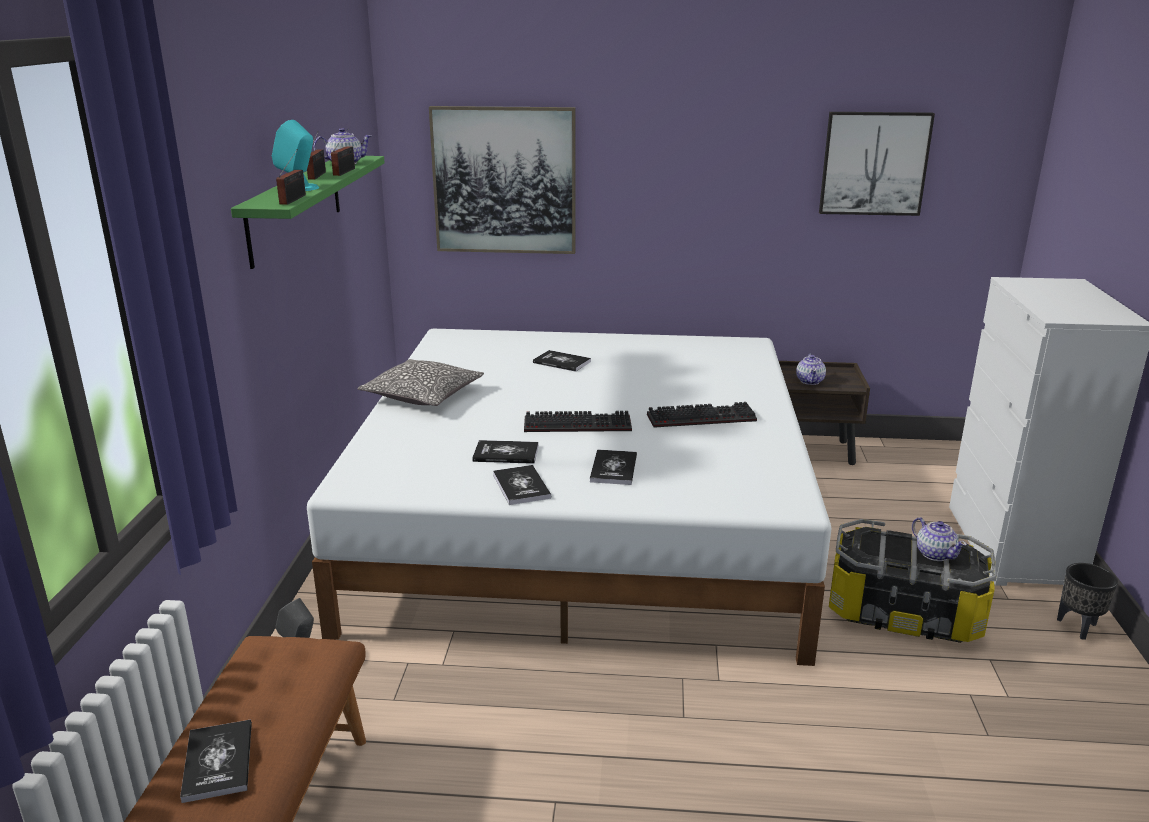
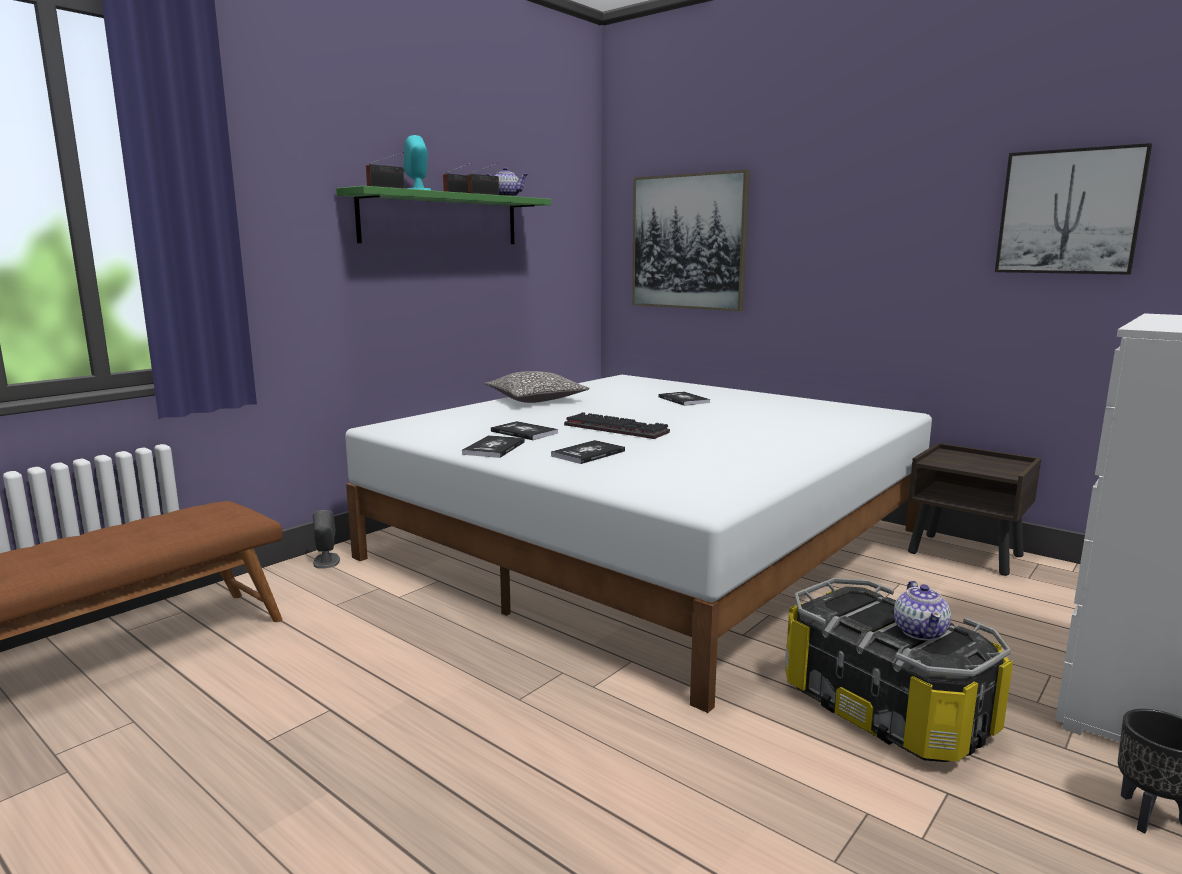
camera: 35 degrees right, 10 degrees down
(218, 762) = (80, 544): book -> none
(702, 417) = (740, 443): keyboard -> none
(810, 381) = (957, 463): teapot -> none

